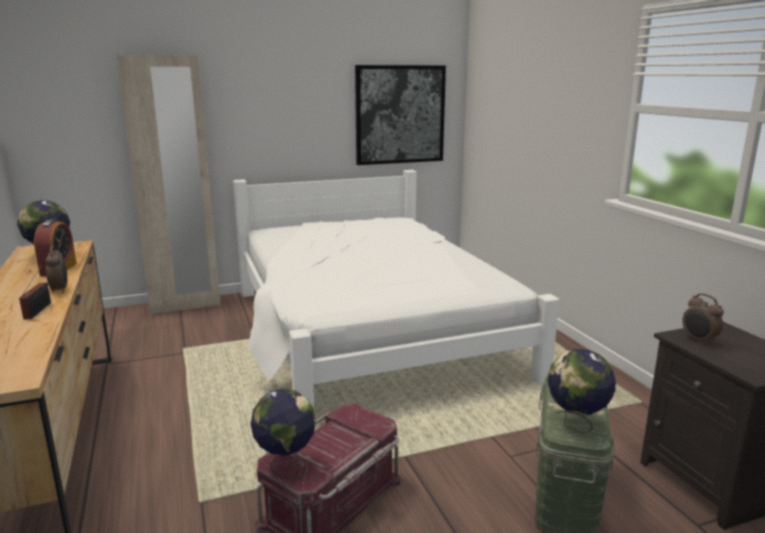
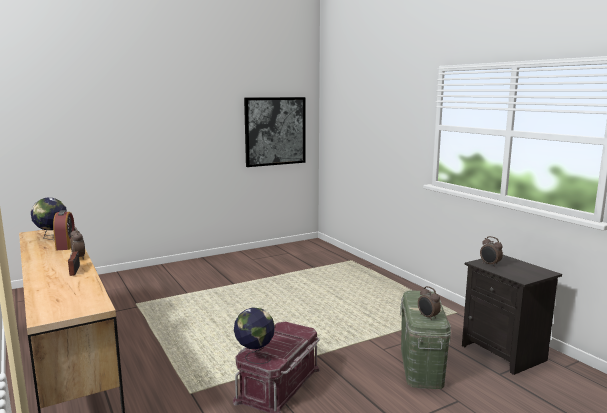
camera: 10 degrees left, 5 degrees down
(185, 305) = (124, 275): beige wardrobe -> none
(369, 332) = (268, 284): white bed -> none
(576, 425) = (427, 317): globe -> alarm clock

